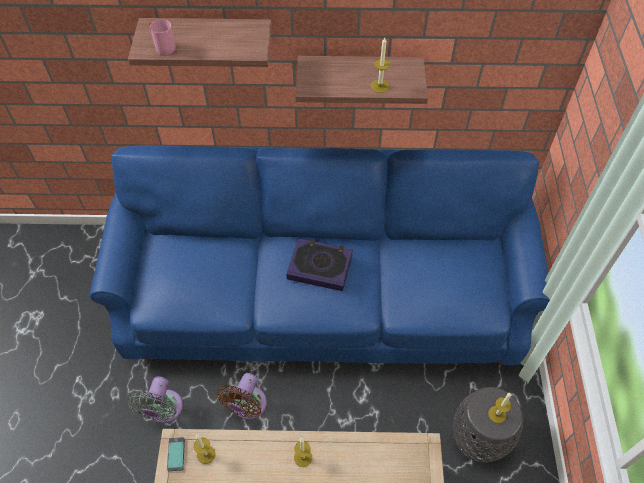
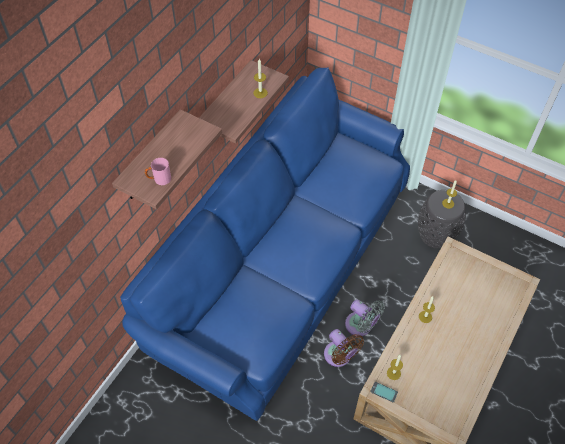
camera: 60 degrees left, 0 degrees up
(164, 410) = (310, 415): grey fan -> grey fan (361, 326)
(320, 267) = (299, 234): book -> none

